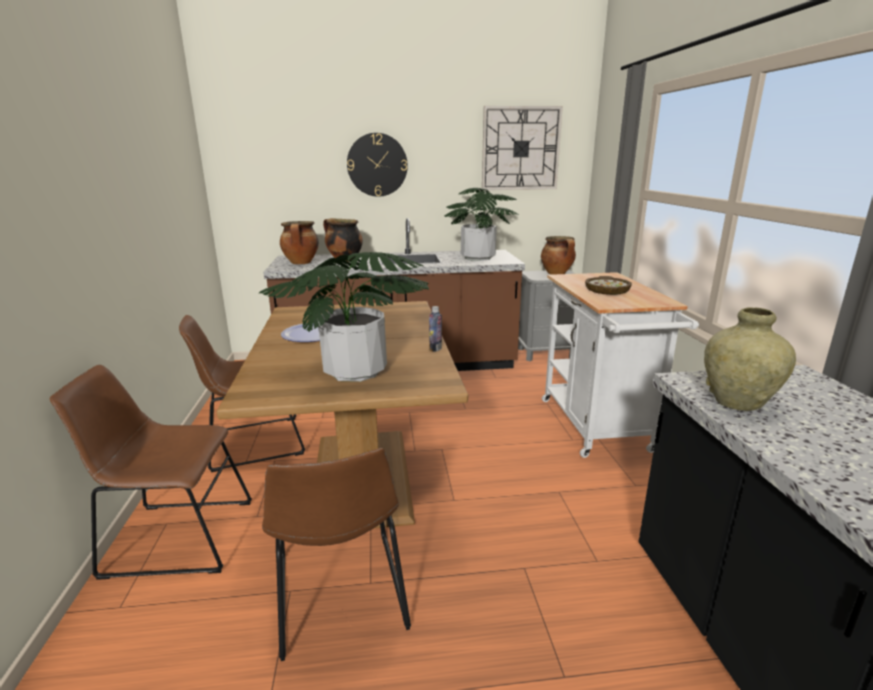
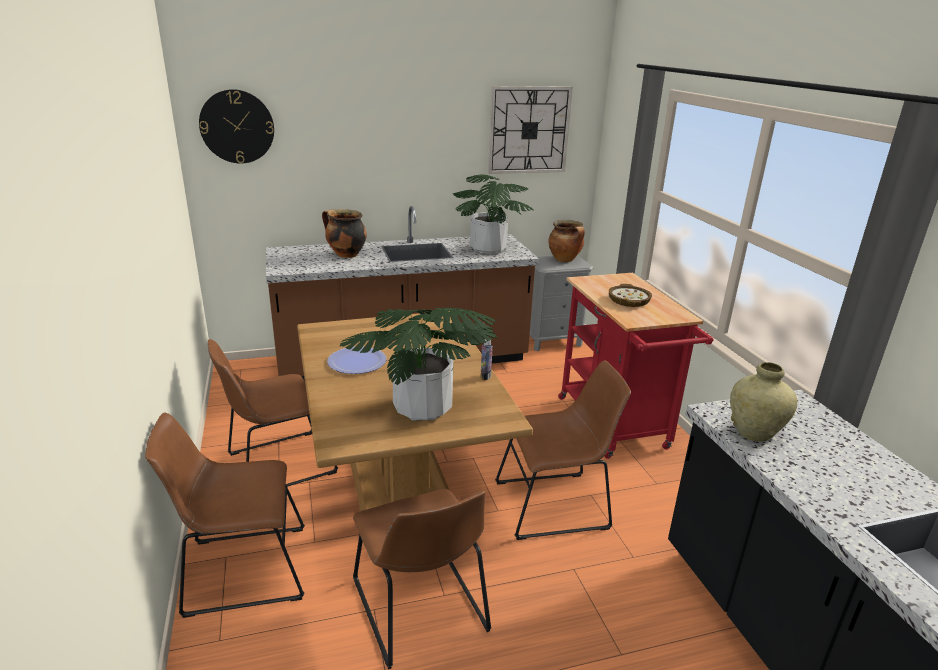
camera: 10 degrees left, 5 degrees up
(301, 263) = (301, 260): cooking pot -> none
(377, 165) = (377, 148): wall clock -> wall clock (237, 127)
(518, 499) = (556, 504): none -> brown chair
(598, 429) = (616, 427): white cart -> red cart

